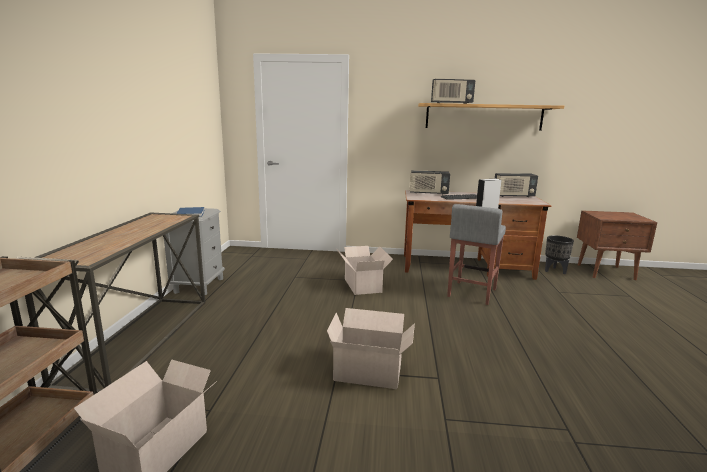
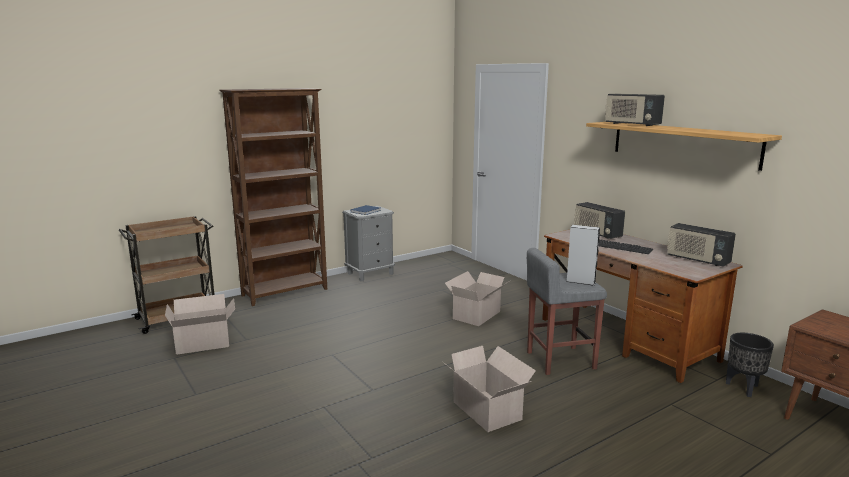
camera: 50 degrees right, 0 degrees up
(139, 338) = (286, 292): console table -> brown bookcase
(370, 373) = (344, 365): cardboard box -> cardboard box (487, 412)

